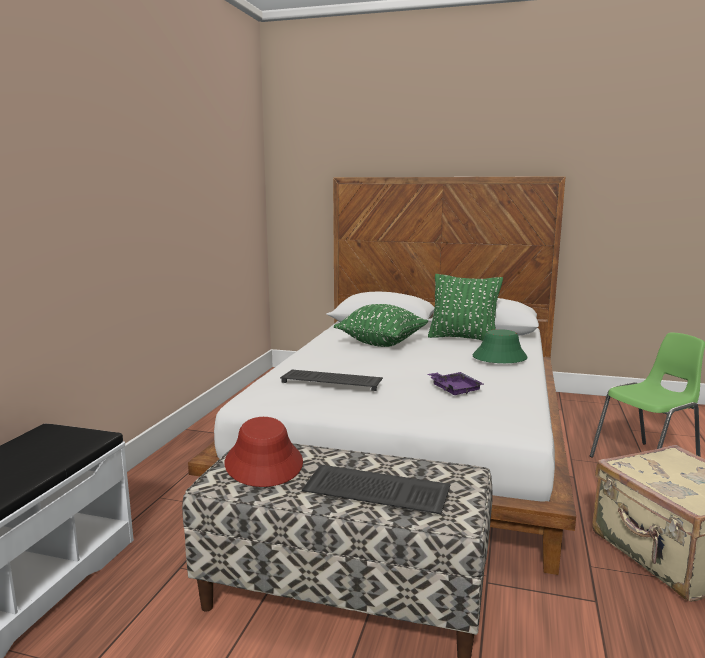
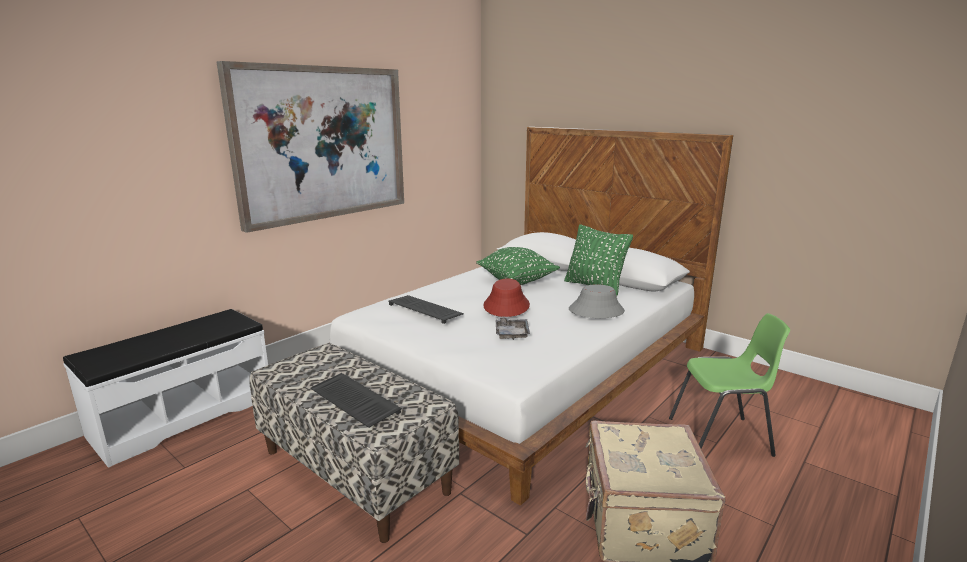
camera: 25 degrees right, 5 degrees up
(134, 187) = (322, 143): none -> picture
(264, 463) = (316, 363): red hat -> red hat (506, 305)
(454, 389) = (511, 333): purple tray -> grey tray
(499, 357) = (596, 310): green hat -> grey hat

